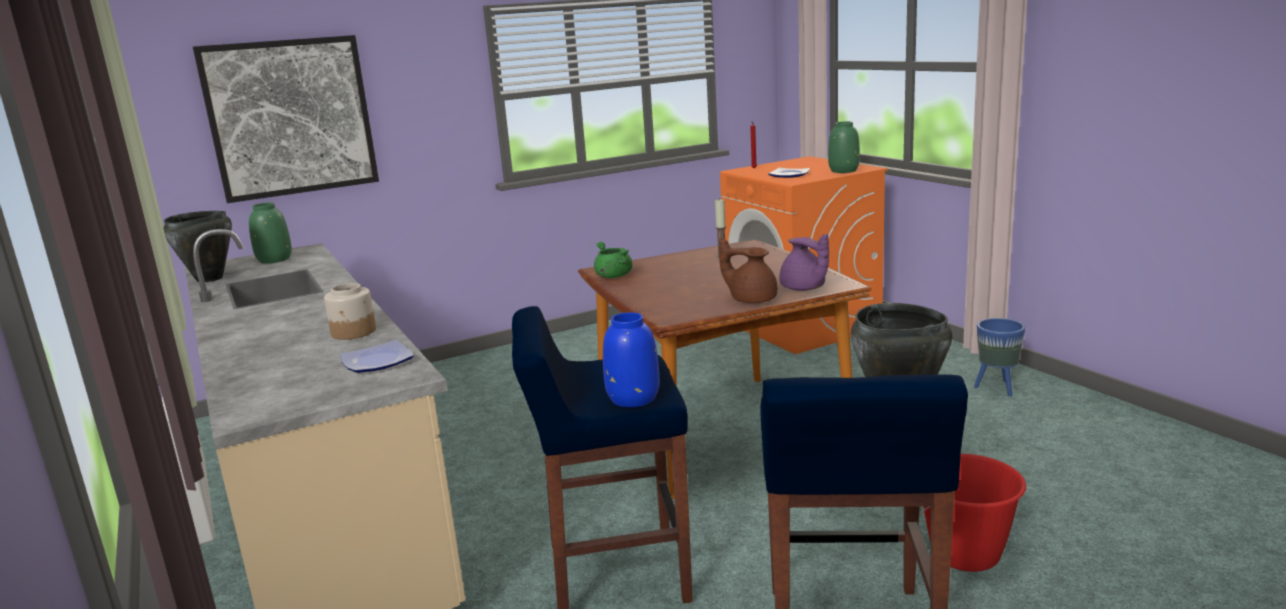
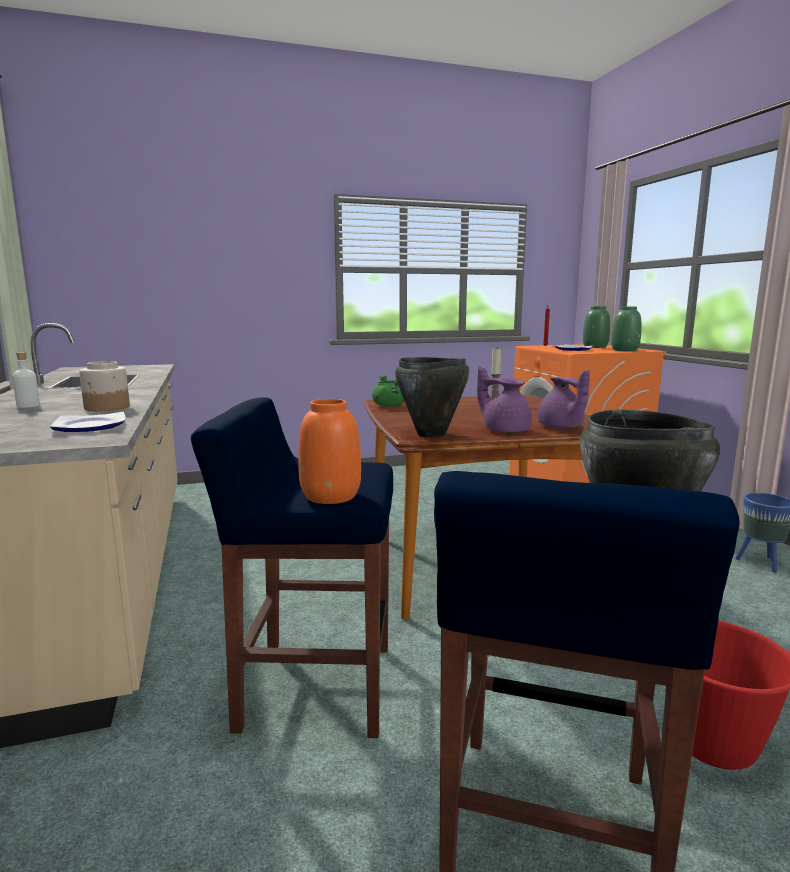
camera: 10 degrees right, 5 degrees down
(209, 279) = (63, 373): black cooking pot -> black cooking pot (431, 434)
(262, 340) = (28, 406): none -> white bottle
(274, 260) = (126, 368): green vase -> green vase (594, 347)
(290, 117) = (168, 265): picture -> none
(634, 398) = (331, 496): blue vase -> orange vase
(751, 299) = (504, 430): brown teapot -> purple teapot

